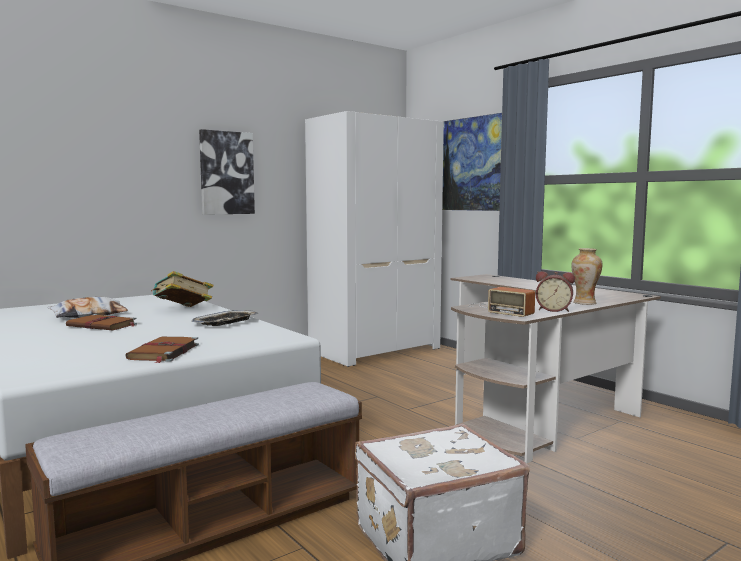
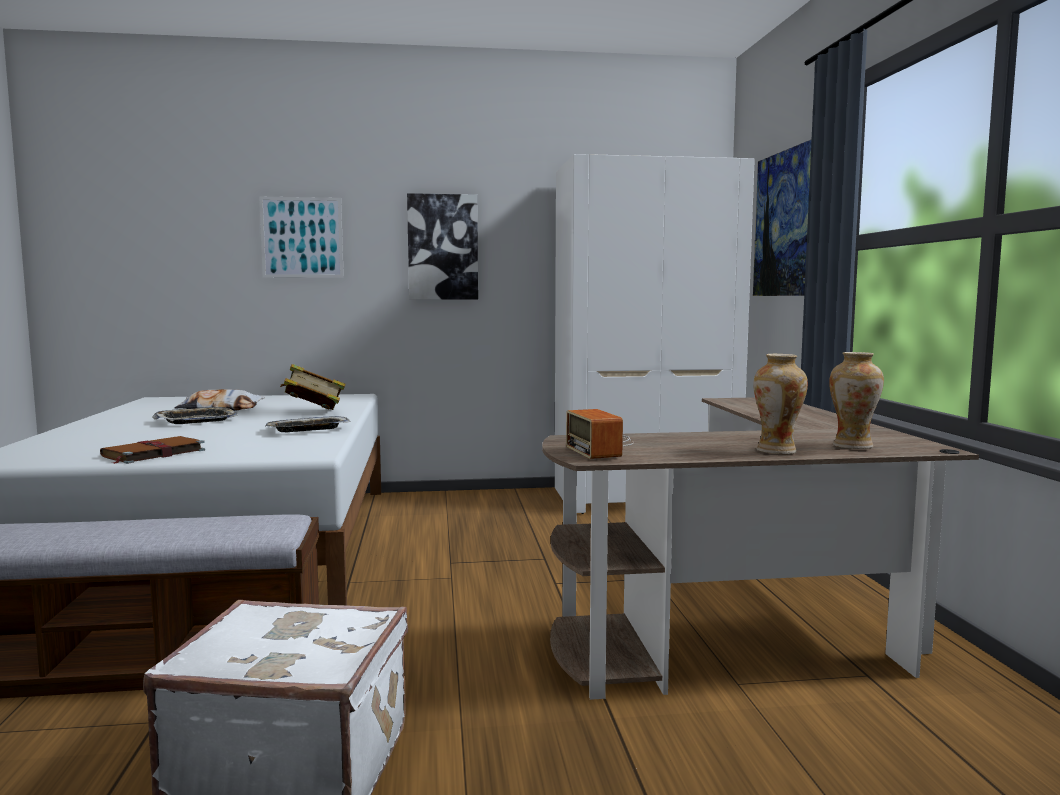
camera: 30 degrees right, 0 degrees up
(103, 325) = (196, 421): brown book -> tray
(112, 162) = (302, 237): none -> picture
(553, 310) = (682, 455): alarm clock -> none
(605, 297) = (852, 446): none -> vase

